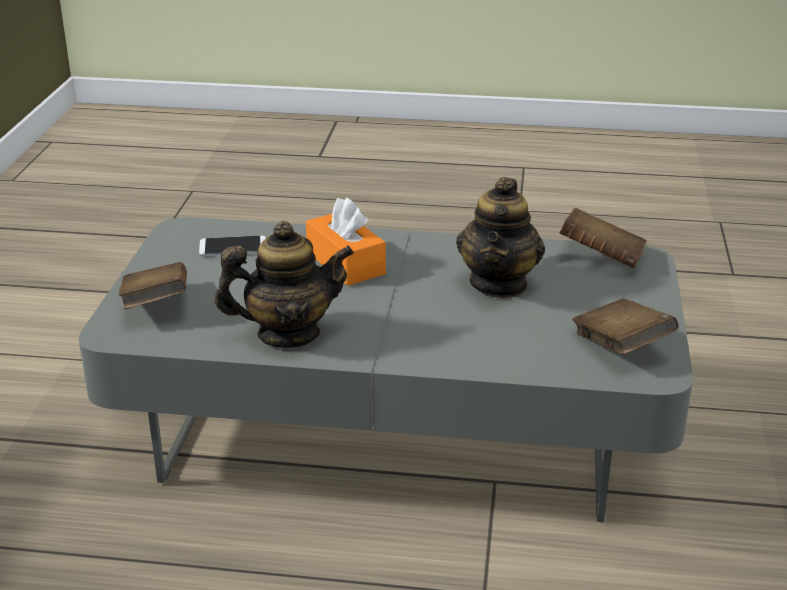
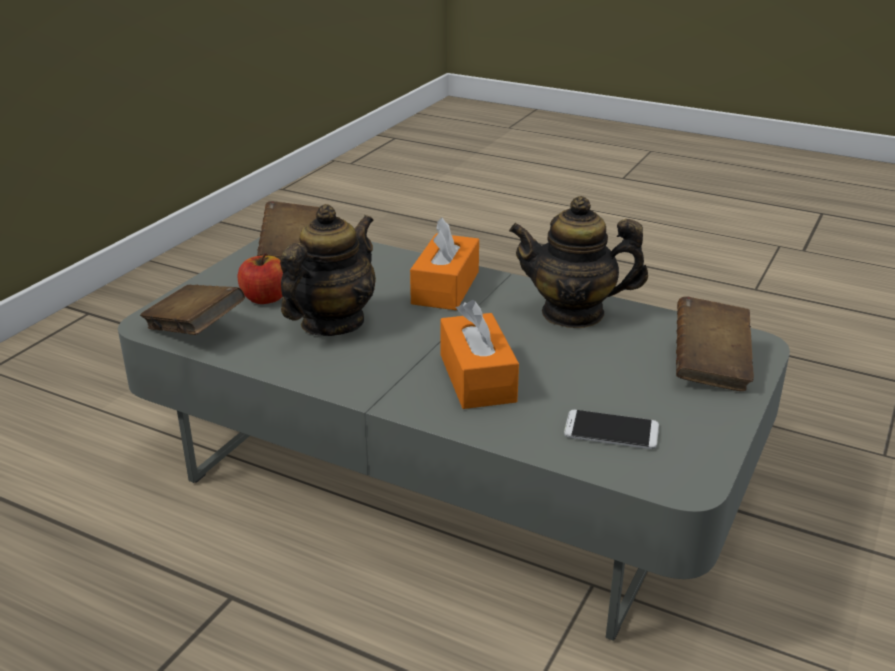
camera: 160 degrees left, 0 degrees up
(428, 338) = (445, 287): none -> orange tissue box
(583, 294) = (265, 298): none -> apple

